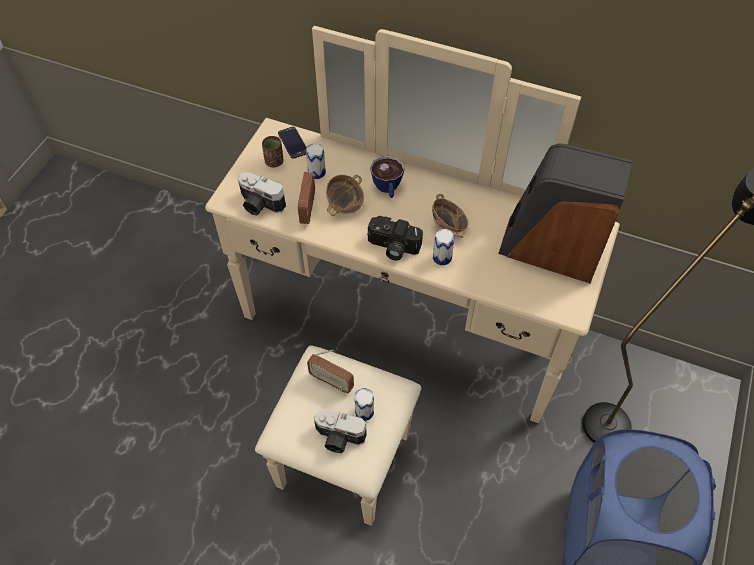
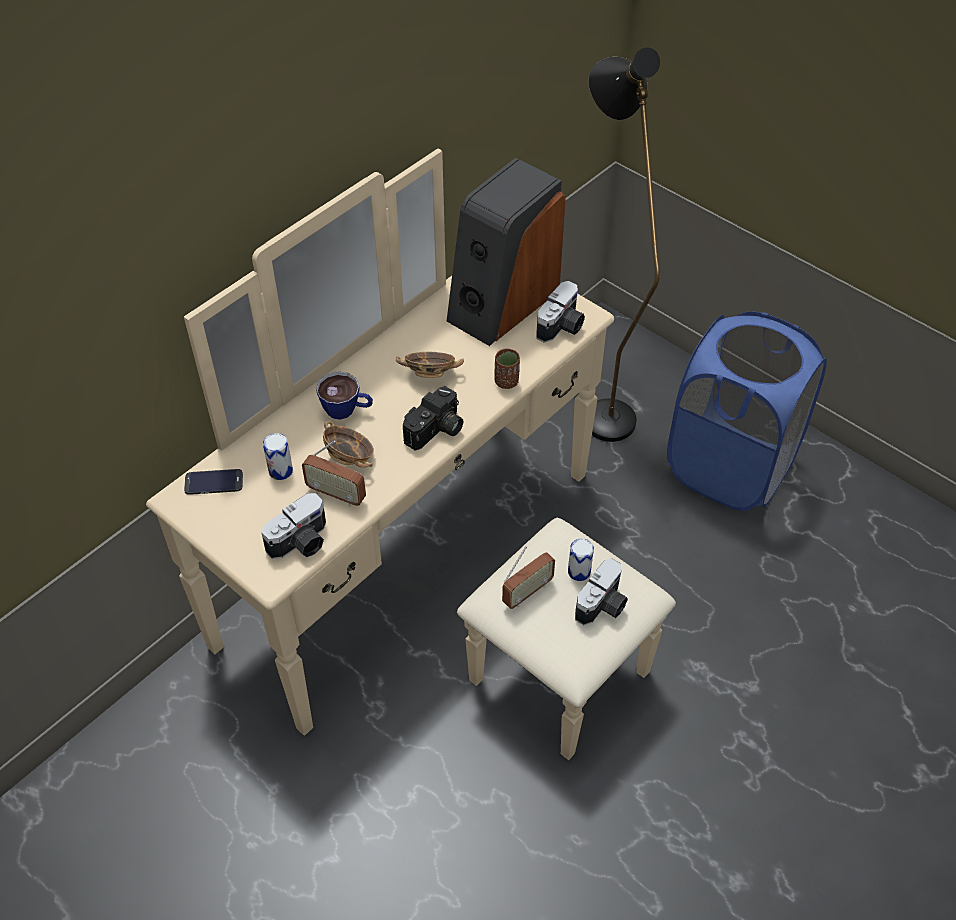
camera: 70 degrees left, 5 degrees down
(274, 162) = (235, 510): brown cup -> brown cup (506, 381)
(442, 257) = (472, 393): can -> none
(548, 297) = (562, 327): none -> camera

